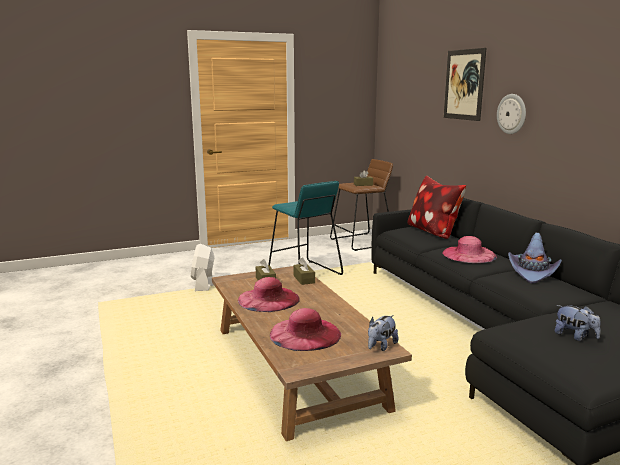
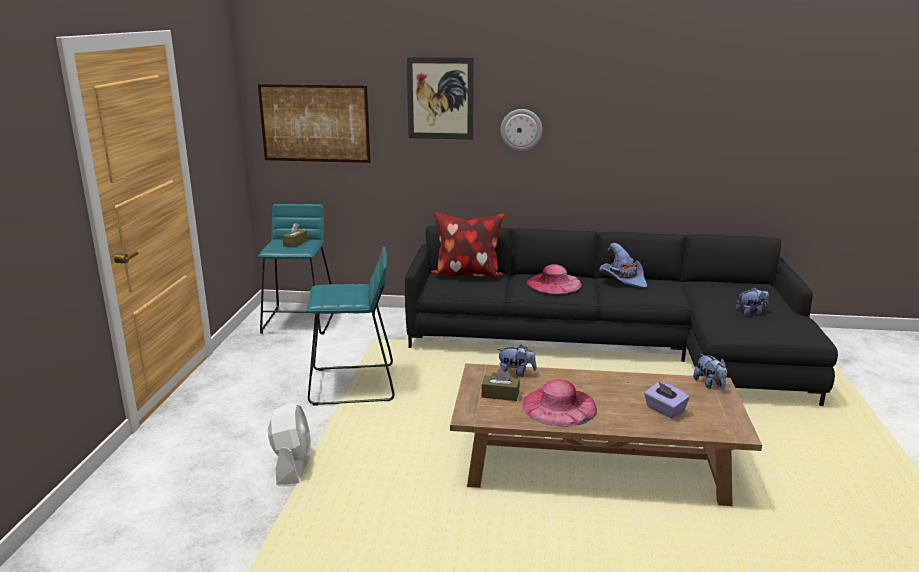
camera: 60 degrees left, 5 degrees up
(203, 284) = (292, 465): white fan -> white fan turned 120 degrees counterclockwise
(304, 279) = (516, 373): brown tissue box -> plush toy
(305, 334) = (664, 410): pink hat -> purple tissue box
(361, 242) = (300, 321): brown stool -> turquoise stool
(402, 104) = (315, 123): none -> picture

